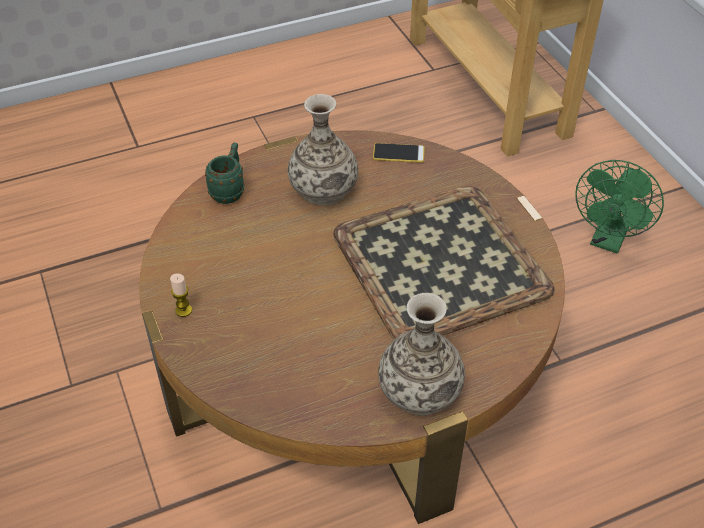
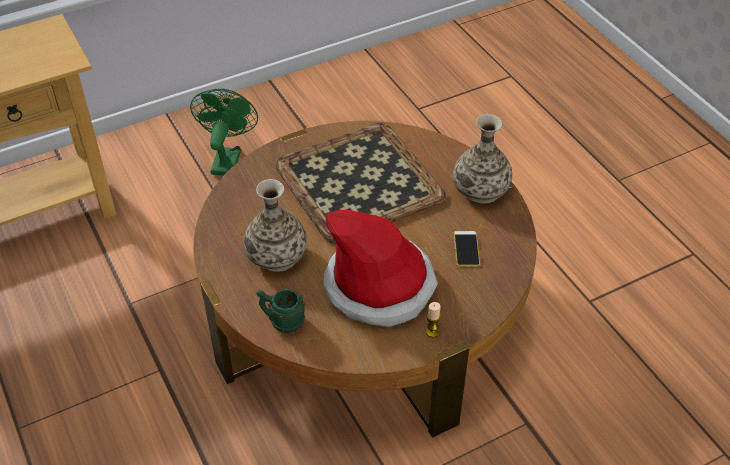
camera: 95 degrees left, 0 degrees up
(262, 270) = (379, 286): none -> hat
(398, 153) = (229, 209): phone -> phone (466, 249)
(608, 240) = (227, 158): green fan -> green fan turned 105 degrees counterclockwise

